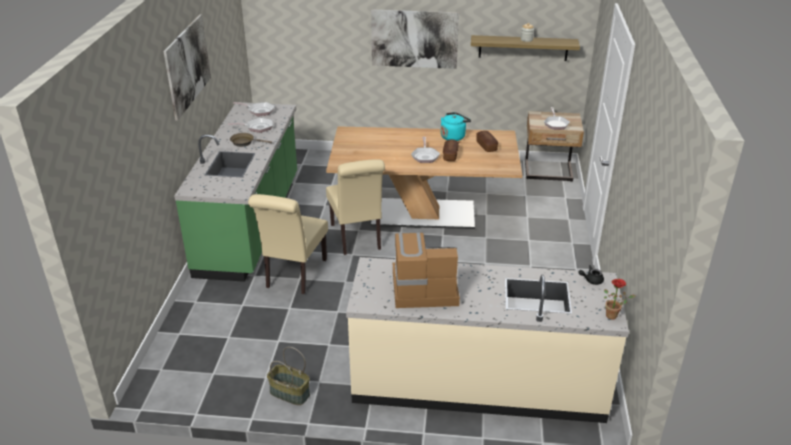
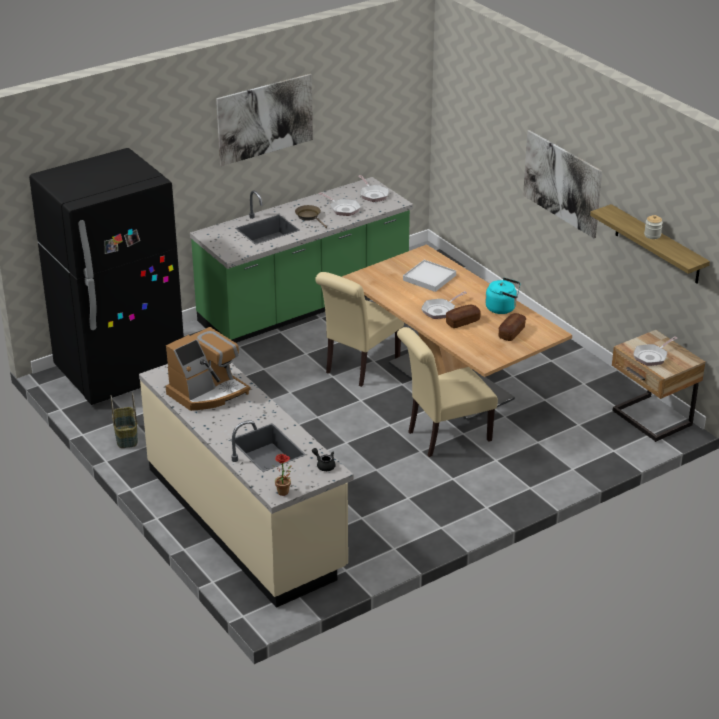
camera: 50 degrees right, 0 degrees up
(197, 351) = (120, 373): none -> black fridge
(294, 275) = (264, 364): beige chair -> beige chair (444, 437)
(380, 142) = (429, 278): none -> white tray
(423, 289) = (208, 393): coffee machine -> coffee machine turned 90 degrees clockwise

